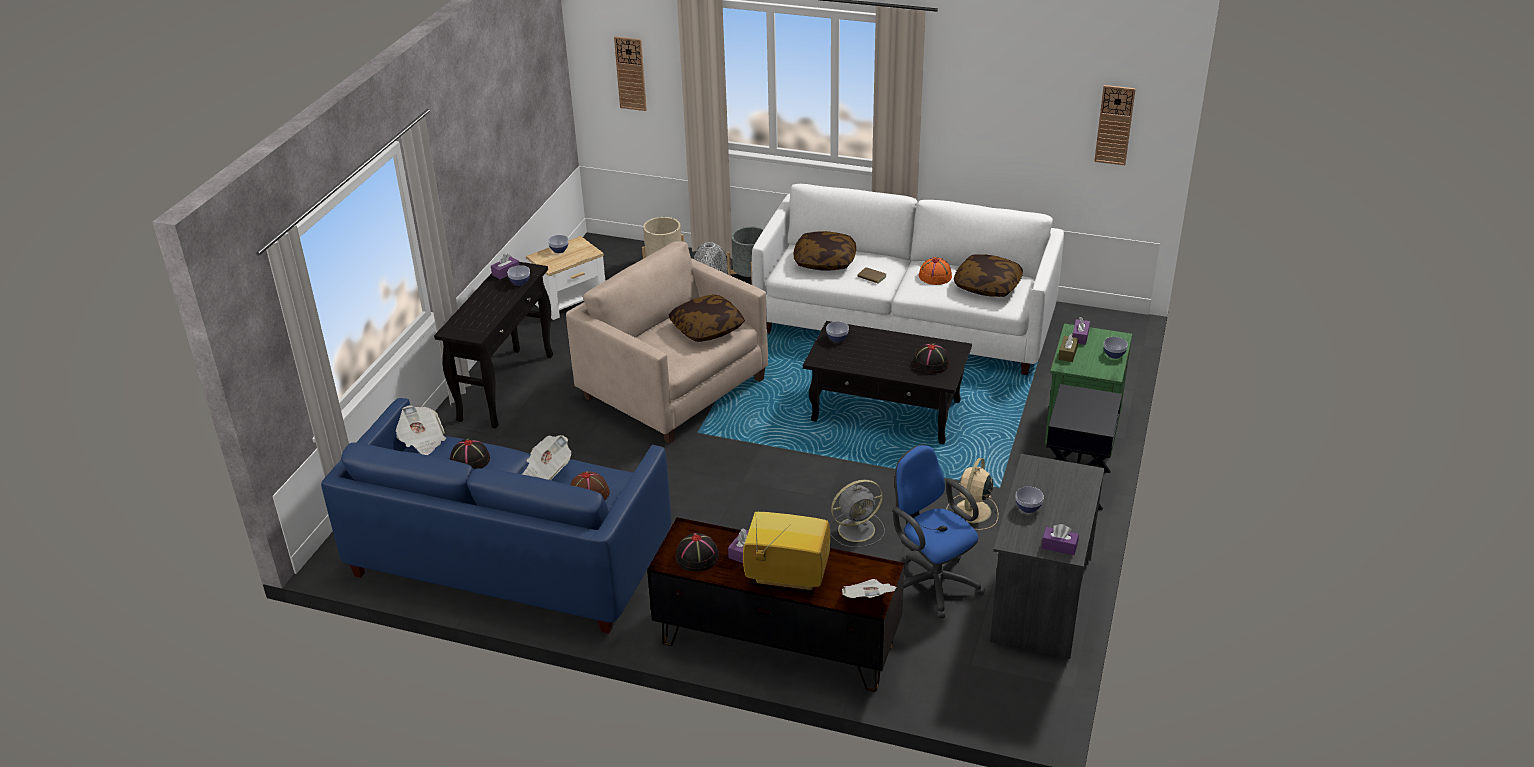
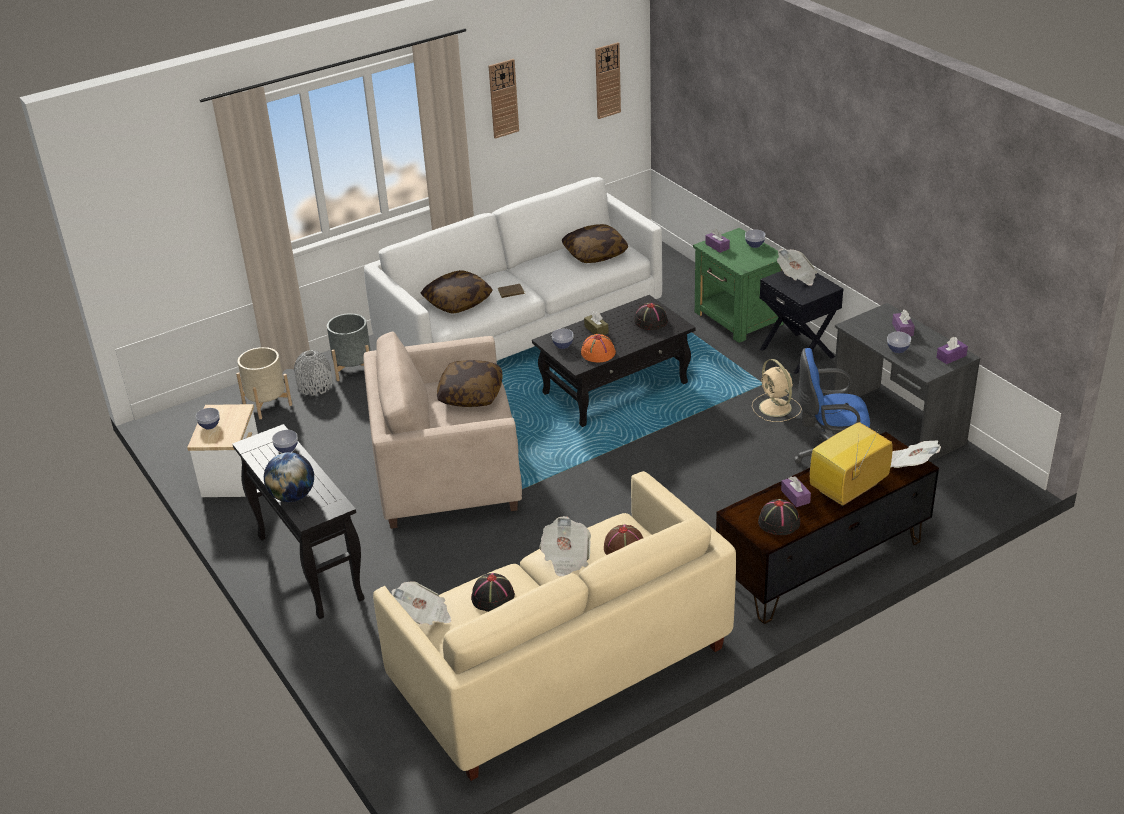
camera: 50 degrees left, 0 degrees up
(469, 312) = (292, 496): none -> globe
(506, 272) = (257, 450): purple tissue box -> purple tissue box (902, 329)
(509, 558) = (560, 667): blue sofa -> beige sofa
(630, 73) = (163, 217): wall clock -> wall clock (503, 98)
(858, 529) = (736, 466): grey fan -> none
(935, 276) = (551, 267): orange hat -> orange hat (597, 353)
(1067, 353) = (730, 260): brown tissue box -> brown tissue box (596, 330)
(1093, 401) = (796, 277): none -> newspaper

